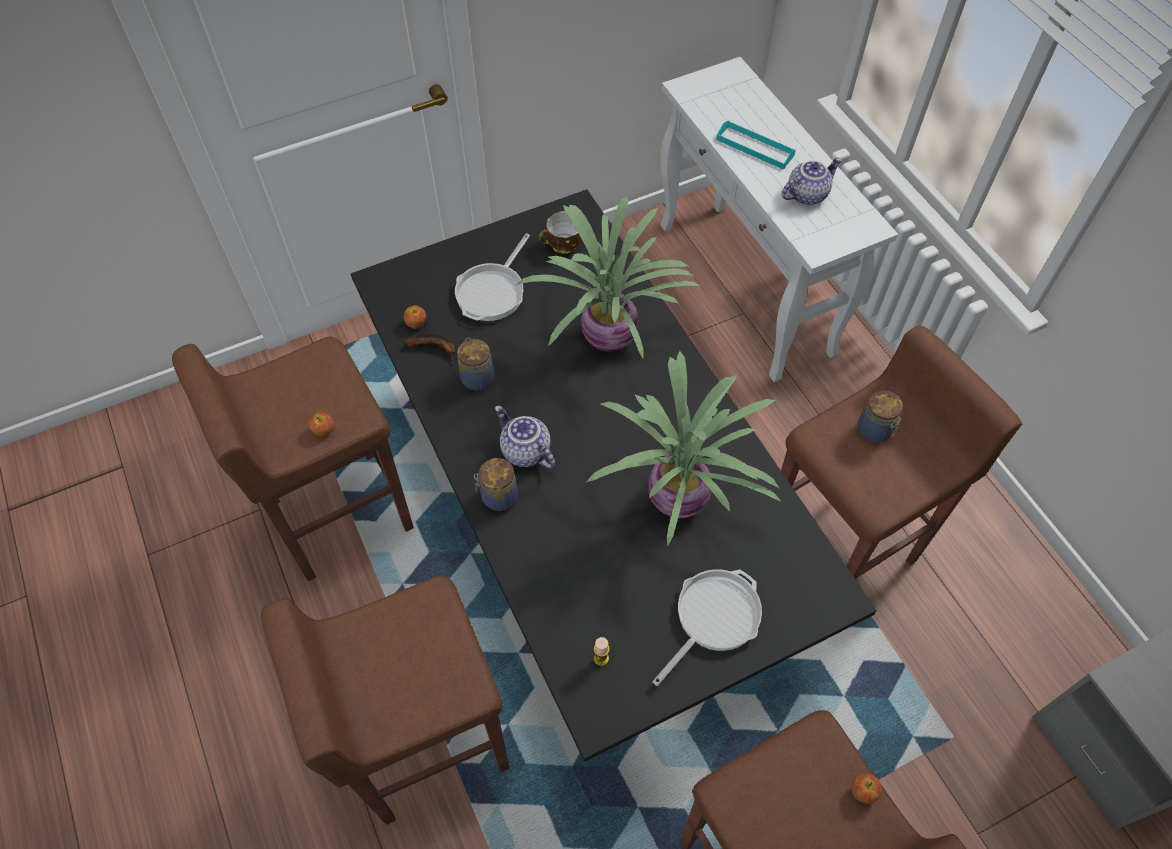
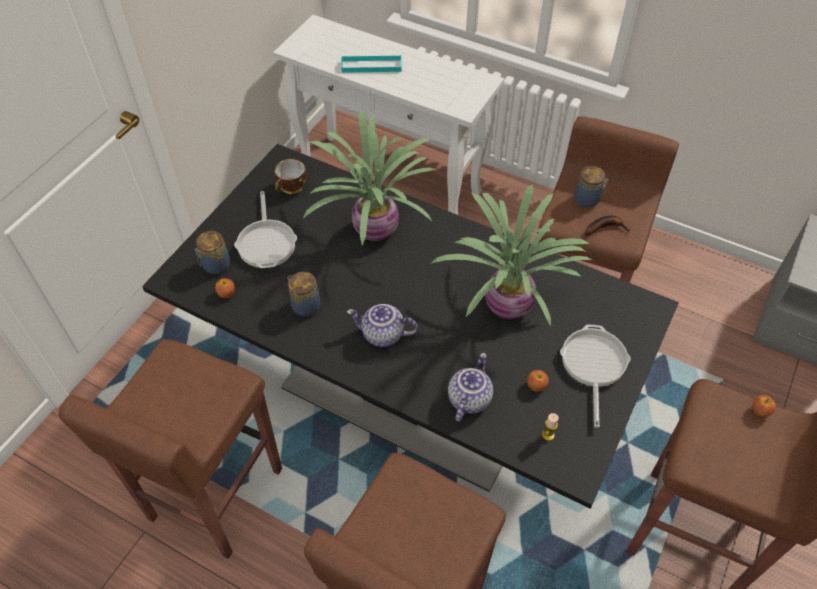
camera: 35 degrees left, 5 degrees down
(323, 430) = (216, 407): apple -> apple (536, 386)
(436, 348) = (257, 302): banana -> banana (605, 227)
(498, 497) = (389, 375): jar -> jar (215, 265)
(806, 194) = (429, 80): teapot -> teapot (468, 398)

